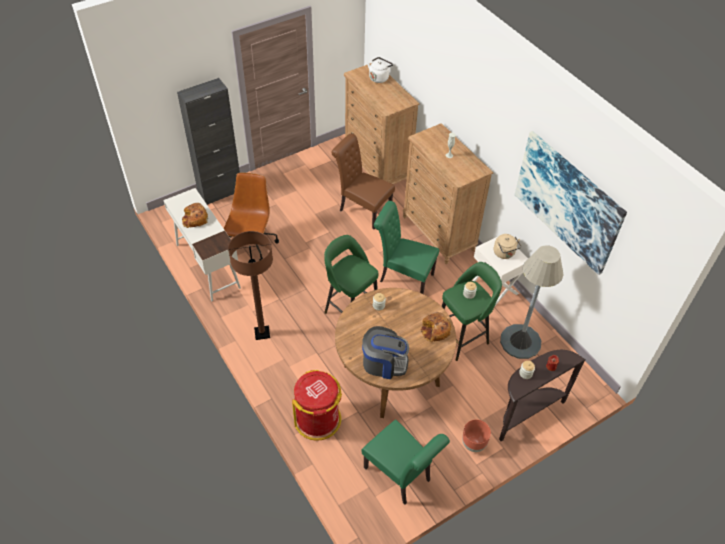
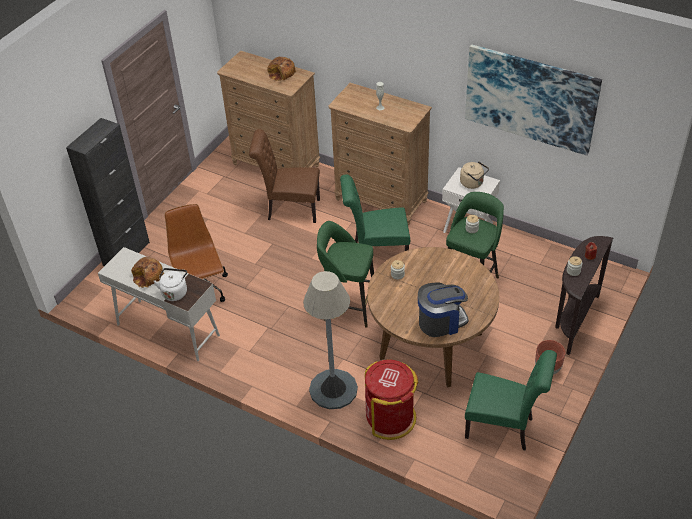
camera: 25 degrees left, 5 degrees down
(262, 333) = (275, 367): brown floor lamp -> none
(379, 77) = (256, 63): white kettle -> white kettle (174, 292)
(435, 330) = (466, 273): bread -> bread (281, 73)
(520, 341) = (525, 263): grey floor lamp -> grey floor lamp (333, 389)

